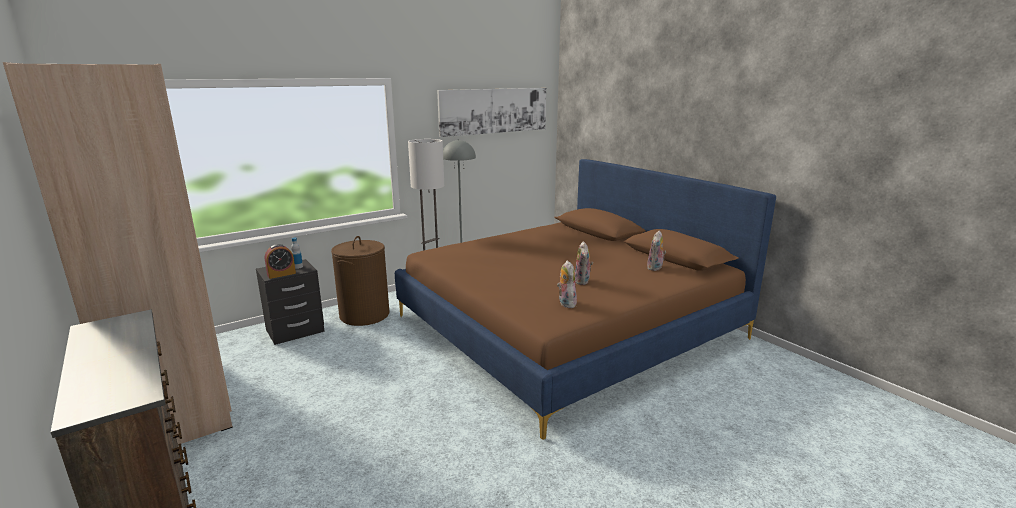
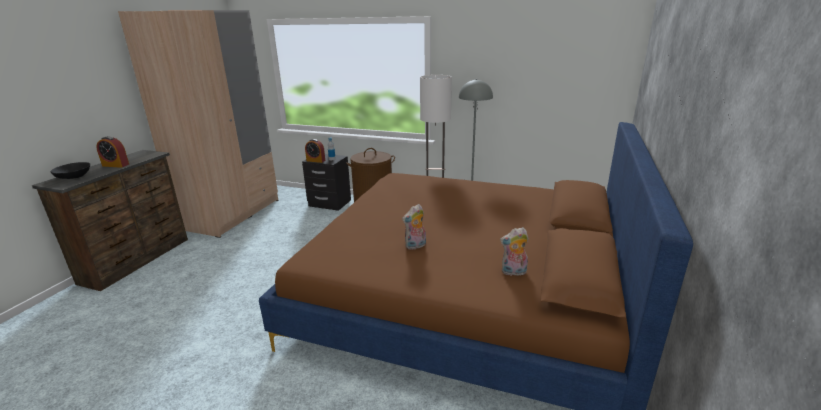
camera: 55 degrees right, 5 degrees up
(99, 387) = (74, 176): none -> black bowl
(119, 350) = (115, 165): none -> alarm clock
(494, 111) = (544, 52): picture -> none
(565, 303) = (354, 254): plush toy -> none

